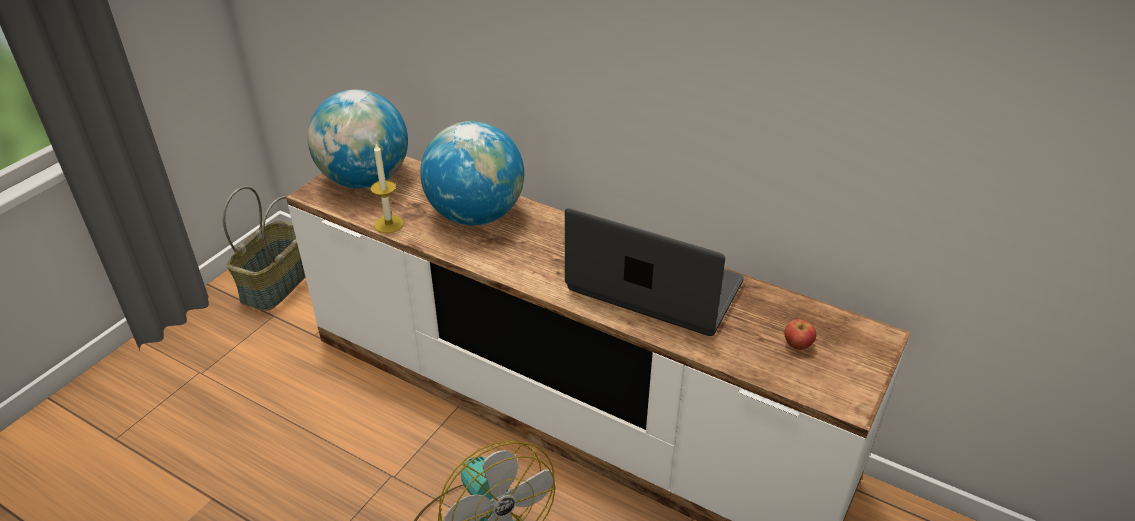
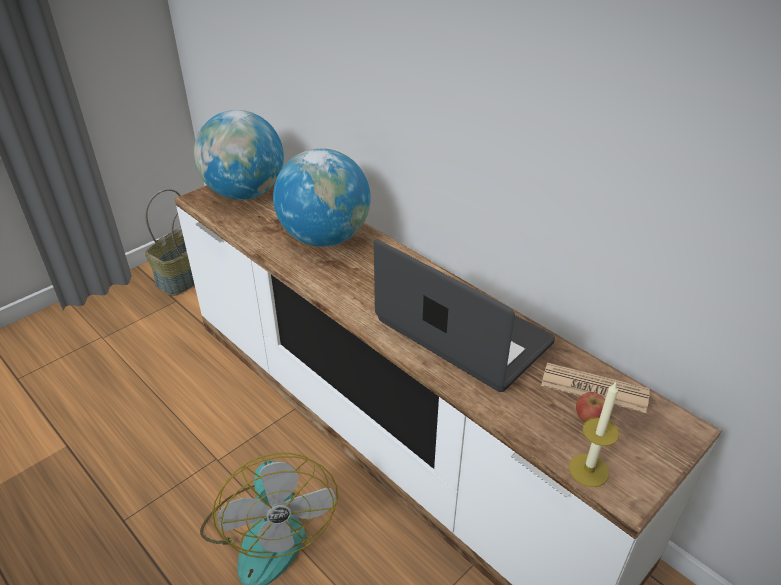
camera: 15 degrees right, 0 degrees up
(389, 224) = (246, 234): candle -> candle (588, 470)
(792, 317) = (594, 388): none -> newspaper

